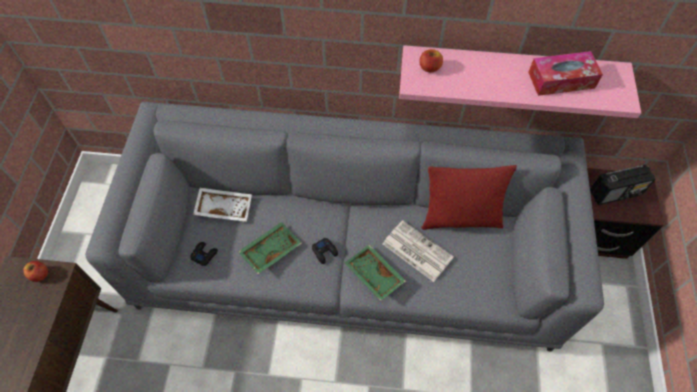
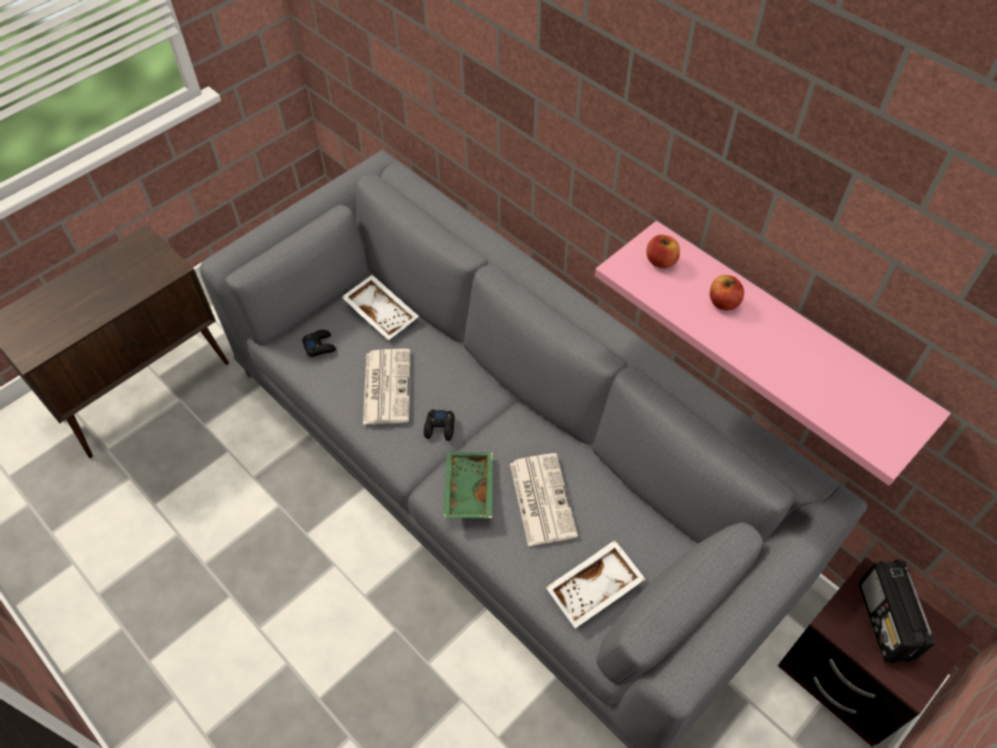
camera: 40 degrees right, 5 degrees down
(40, 274) = (156, 259): apple -> apple (723, 302)
(270, 250) = (386, 386): green tray -> newspaper
(460, 218) = (631, 501): red pillow -> none
(486, 278) = (595, 589): none -> white tray
(561, 80) = (819, 373): tissue box -> none
(615, 193) = (885, 622): radio -> radio turned 60 degrees clockwise

